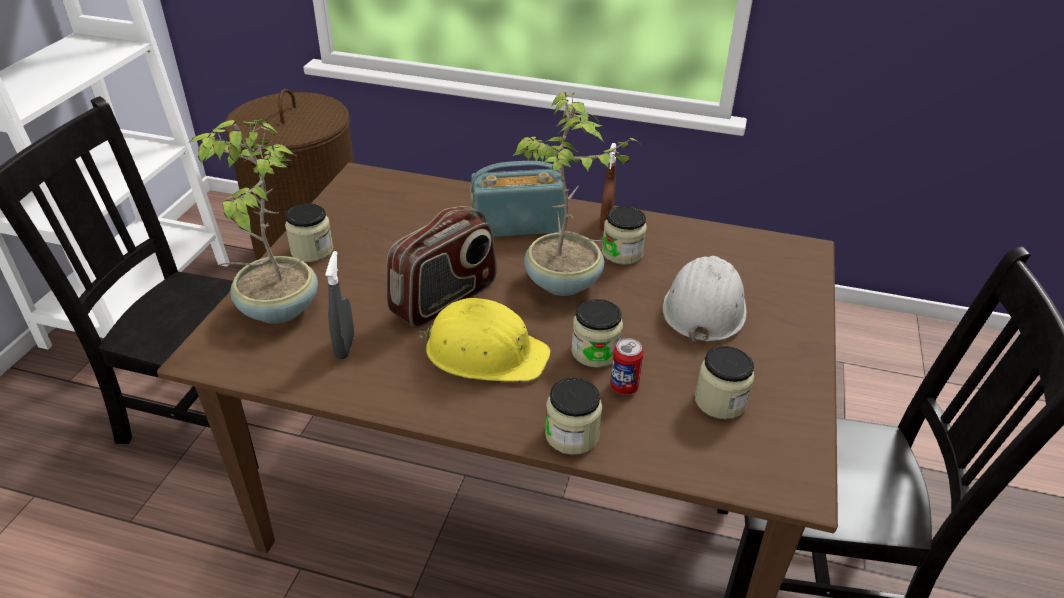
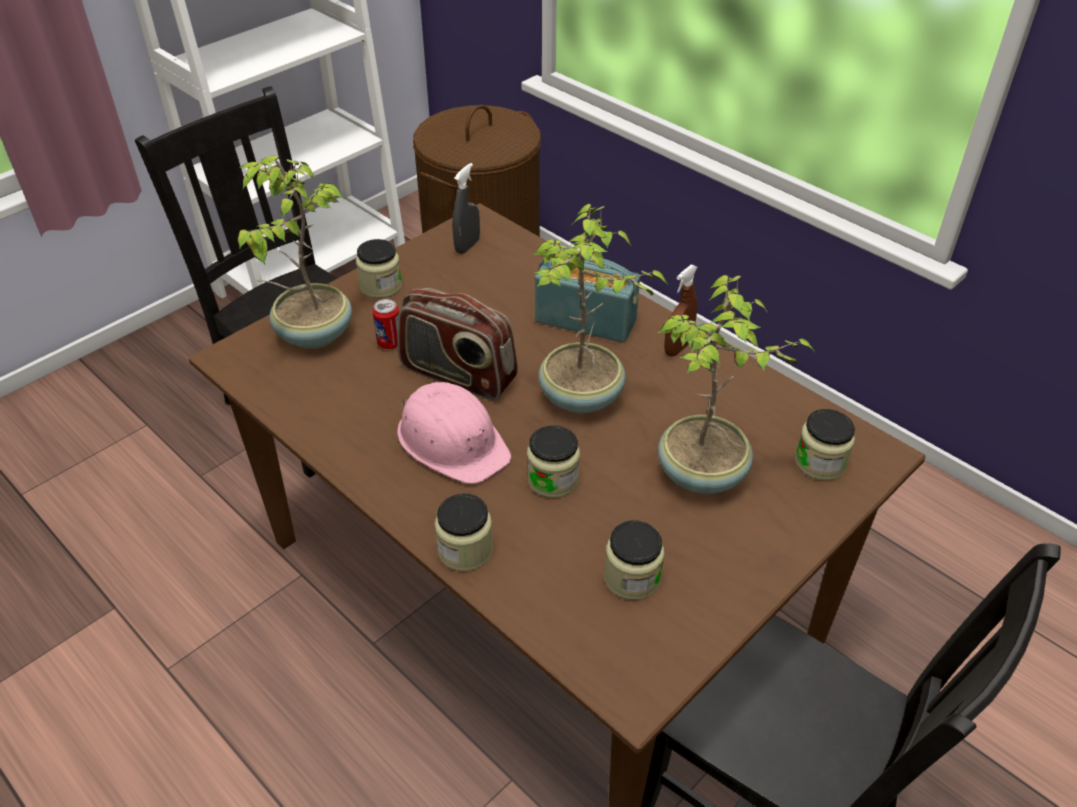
camera: 30 degrees right, 5 degrees up
(345, 347) = (340, 390): grey spray bottle -> grey spray bottle (467, 246)
(444, 299) = (457, 375): radio -> radio turned 45 degrees clockwise
(485, 352) = (452, 440): yellow hard hat -> pink hard hat
(622, 253) = (667, 386): jar -> jar (820, 462)
(624, 387) = (551, 524): can -> can (390, 343)
(704, 307) = (702, 475): white hard hat -> potted plant

